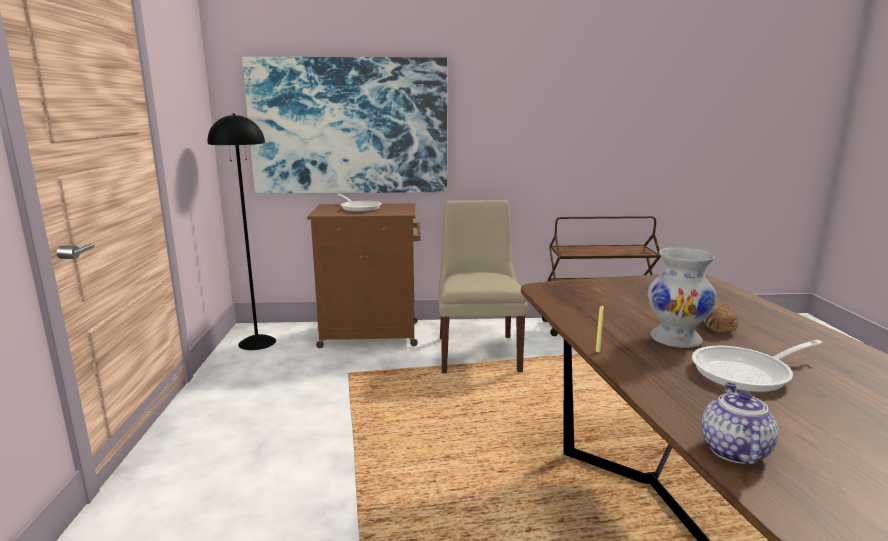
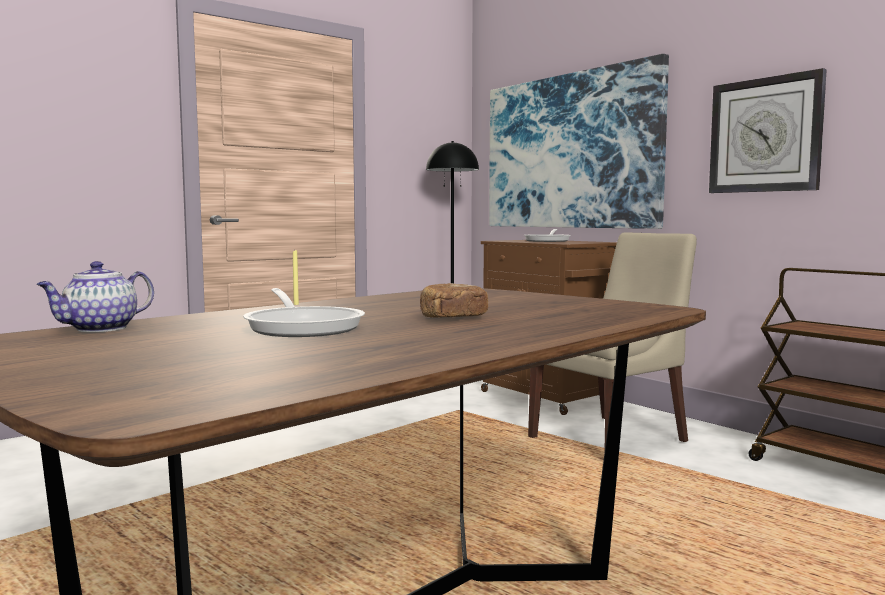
camera: 55 degrees right, 10 degrees down
(522, 128) = (765, 135): none -> wall clock
(676, 339) = (376, 313): white vase -> none
(733, 450) = (99, 329): teapot -> teapot turned 150 degrees clockwise
(747, 373) = (303, 327): frying pan -> frying pan turned 150 degrees counterclockwise

